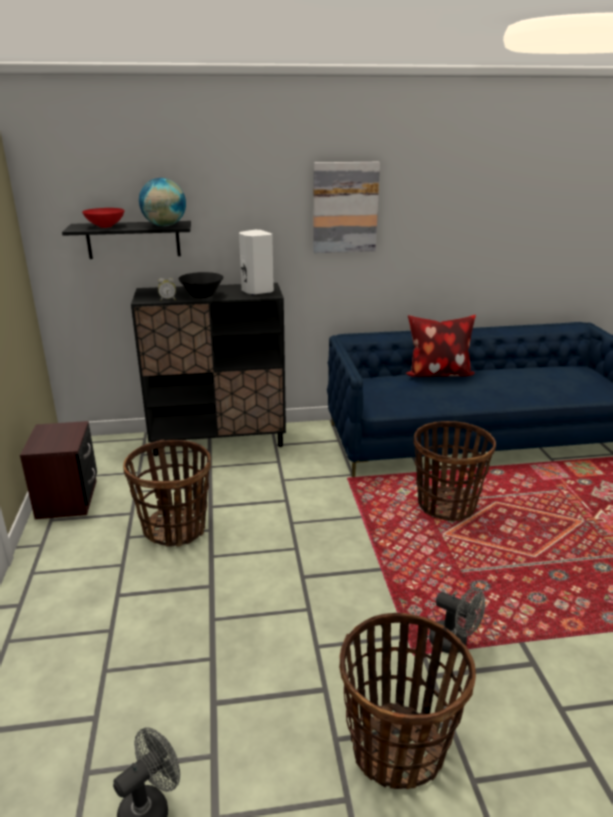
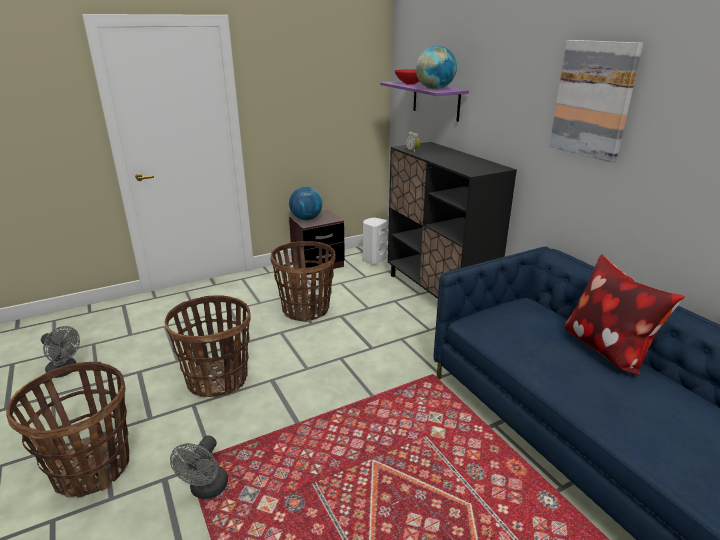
camera: 70 degrees right, 0 degrees up
(49, 443) = (306, 219): none -> globe
(133, 240) = (436, 100): black shelf -> purple shelf
(202, 296) = (436, 157): black bowl -> none
(256, 291) = (475, 167): white speaker -> white speaker (373, 260)
(446, 504) = (433, 456): basket -> basket (218, 380)

